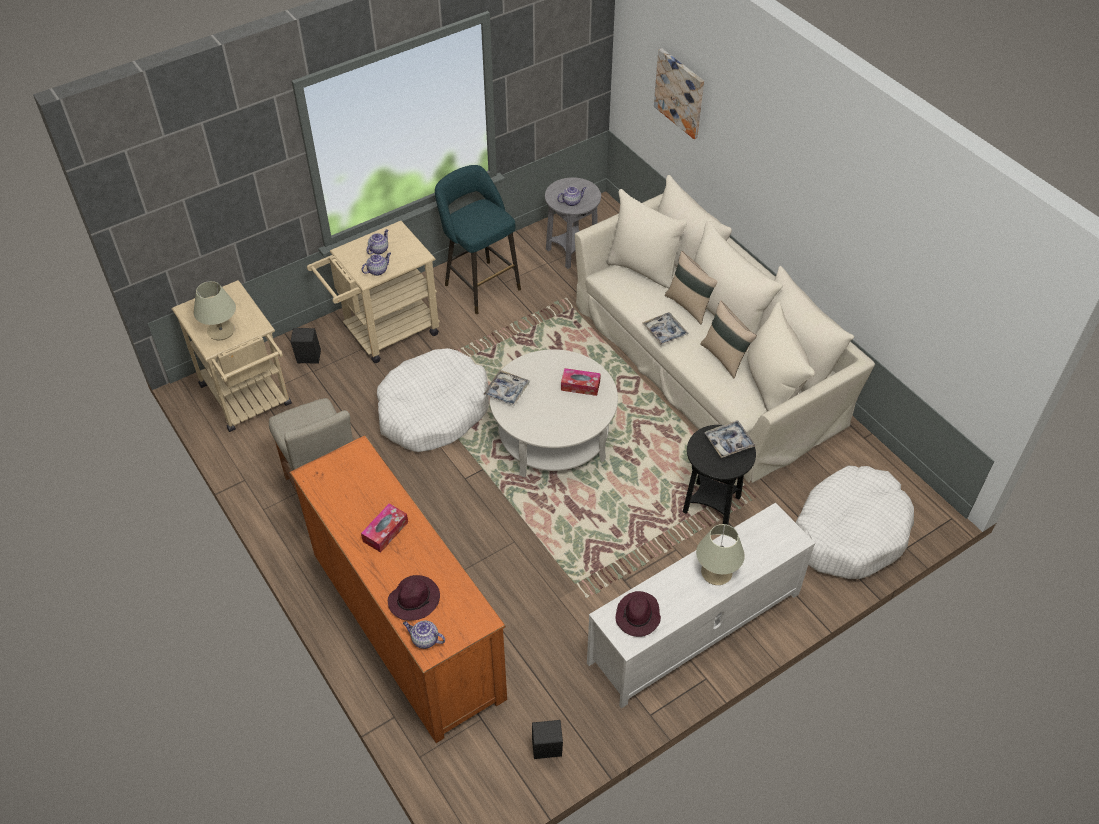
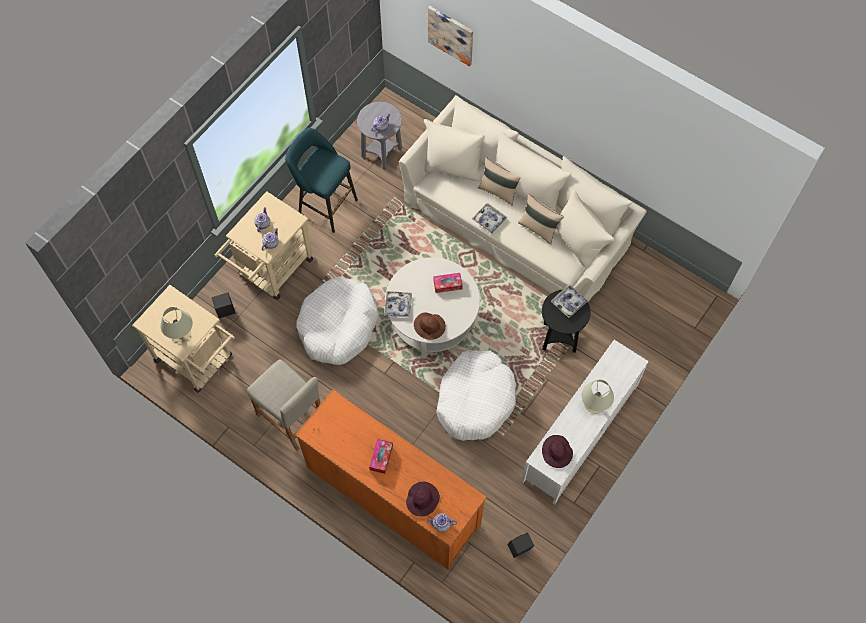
camera: 20 degrees left, 15 degrees up
(536, 425) = (430, 327): none -> brown hat
(849, 532) = (655, 328): white dog bed -> white dog bed (475, 399)

